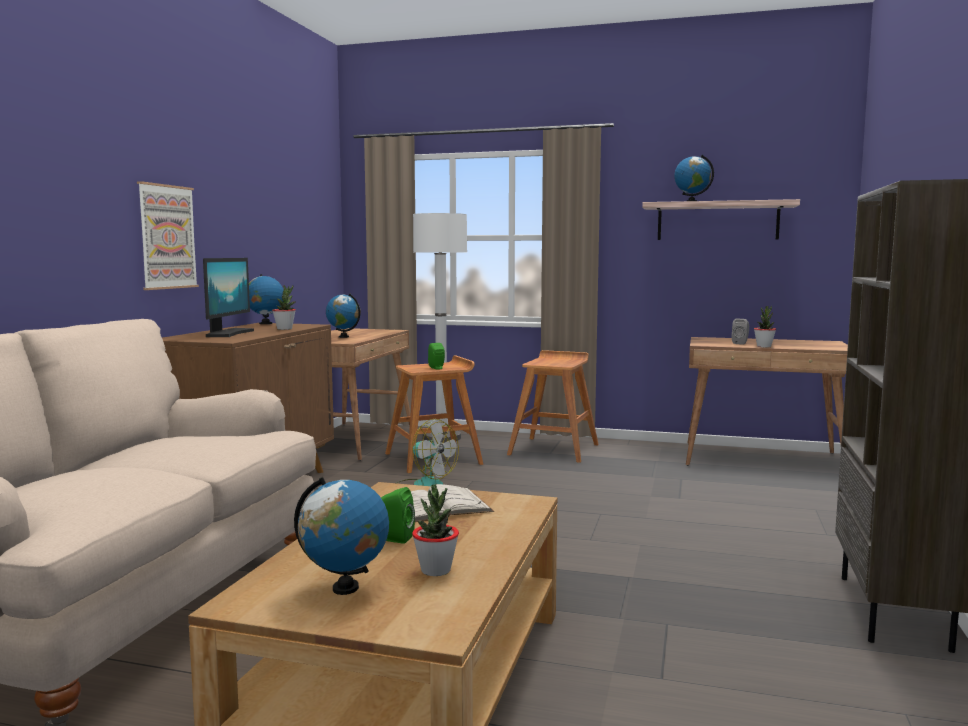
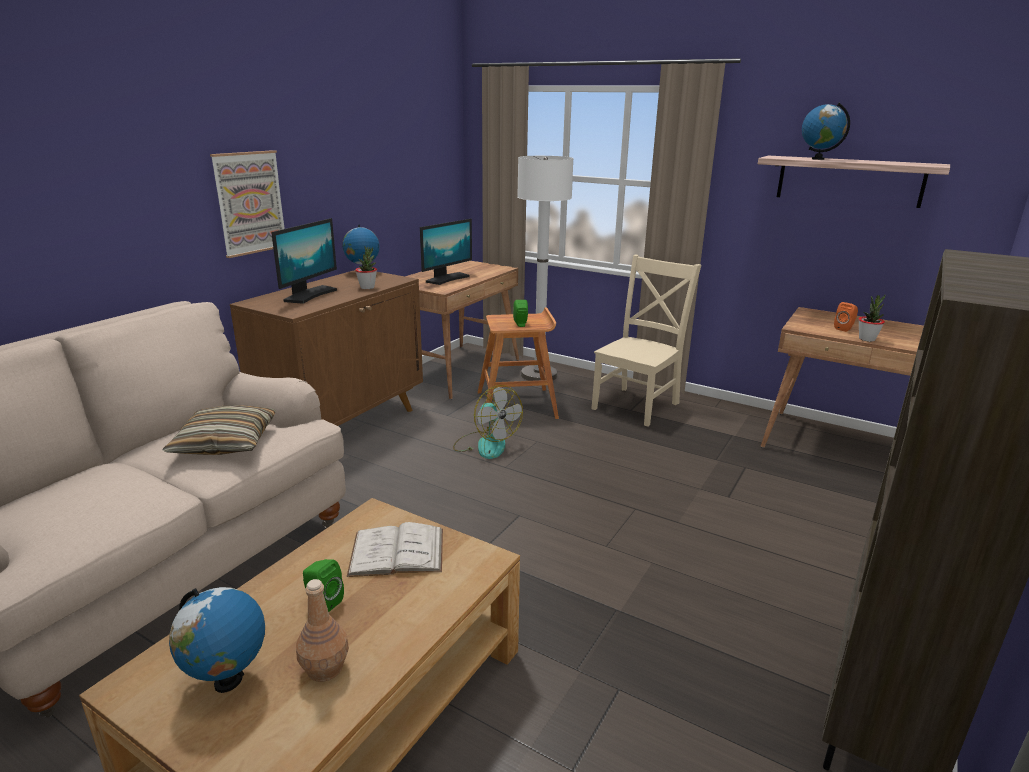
camera: 15 degrees right, 15 degrees up
(205, 443) = (225, 442): none -> pillow
(344, 337) = (447, 279): globe -> monitor
(436, 570) = (324, 668): potted plant -> brown bottle
(554, 449) = (637, 405): brown stool -> beige chair
(740, 343) = (844, 329): grey speaker -> orange speaker

